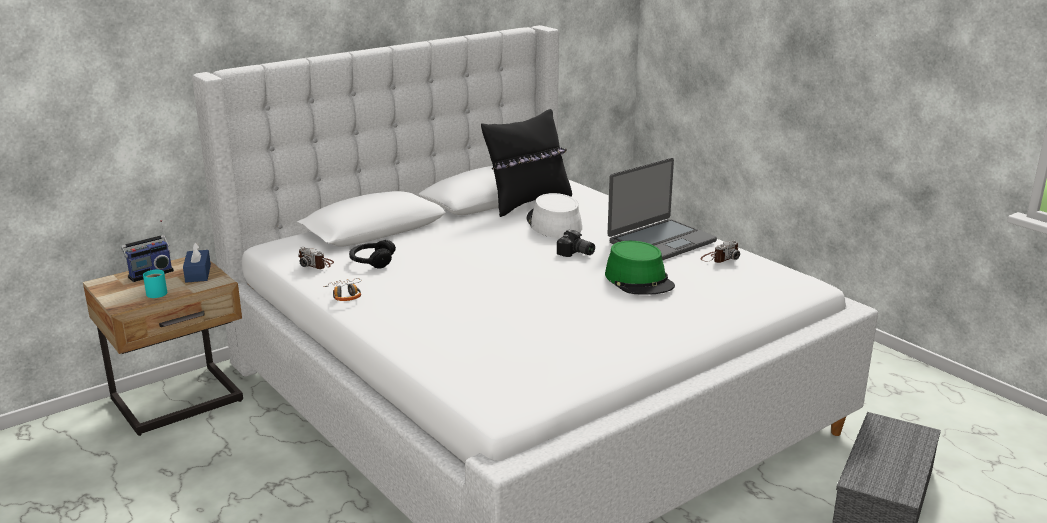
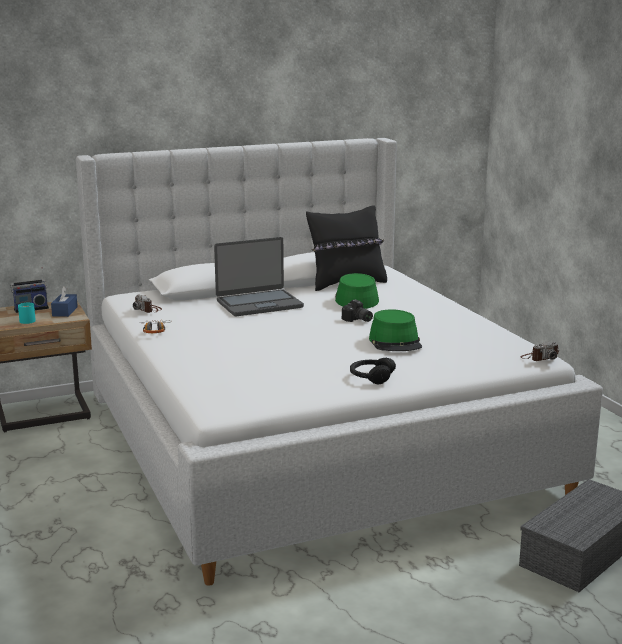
camera: 15 degrees right, 5 degrees down
(372, 261) = (191, 311): black headphones -> black headphones (371, 377)
(553, 224) = (356, 299): white hat -> green hat
(661, 241) = (437, 318): laptop -> laptop (259, 304)
(719, 258) = (478, 333): camera -> camera (539, 358)

